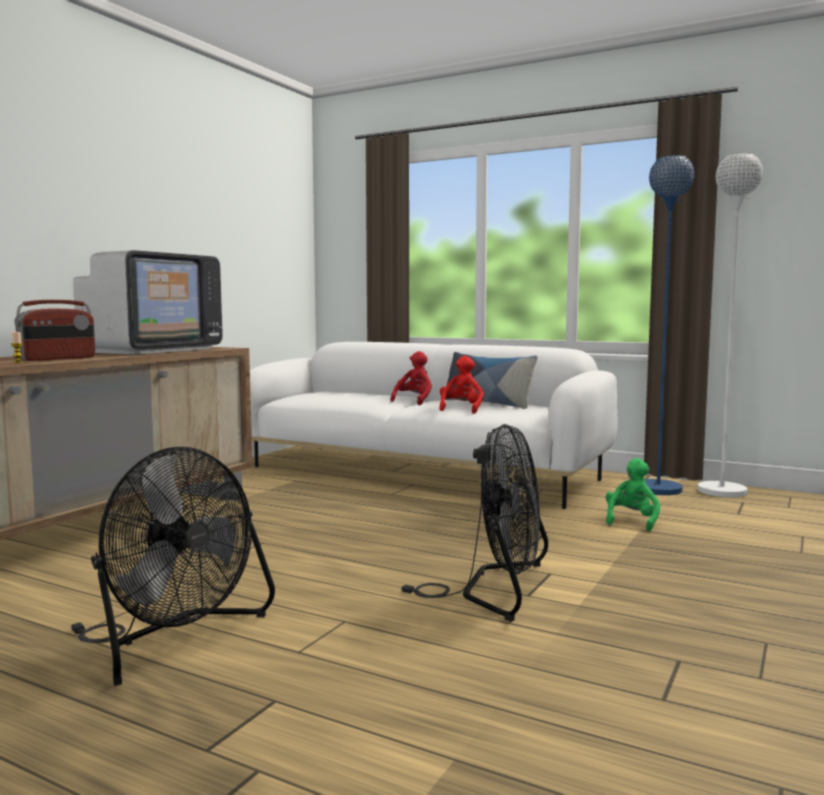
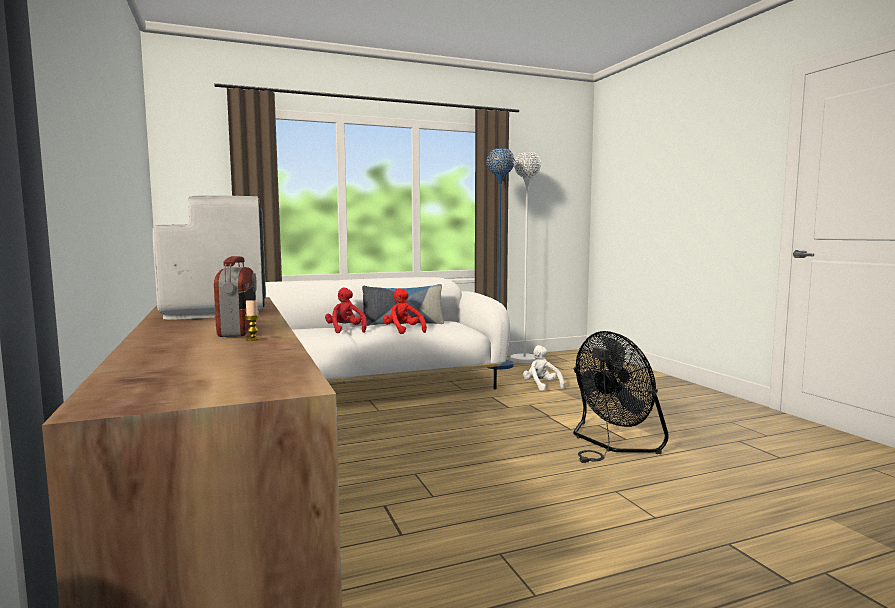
camera: 50 degrees left, 0 degrees up
(167, 639) = (589, 556): black fan -> none
(631, 521) = (541, 386): green plush toy -> white plush toy

